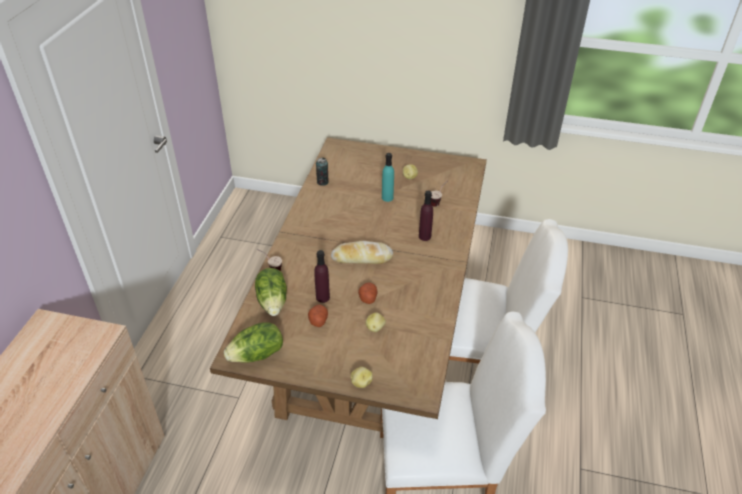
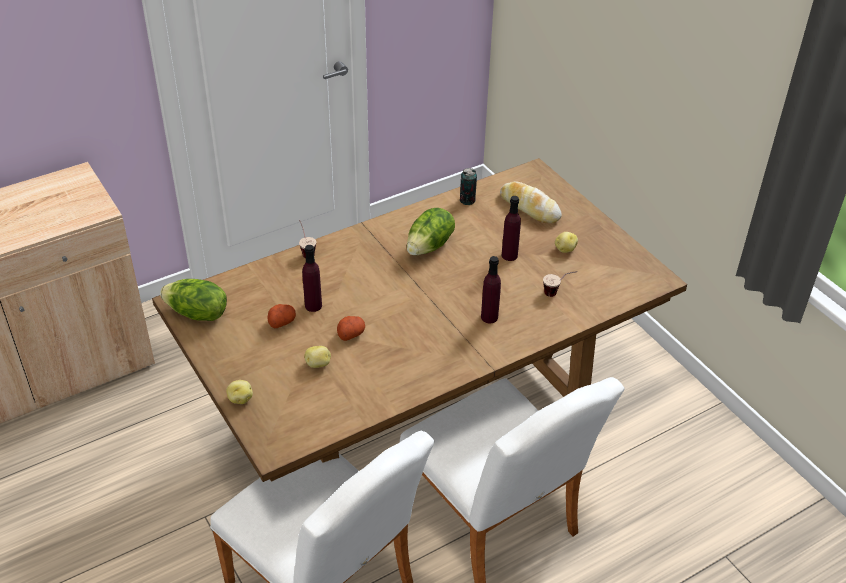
camera: 45 degrees right, 0 degrees up
(273, 301) = (269, 280): lettuce -> lettuce (430, 246)
(362, 258) = (398, 295): bread -> bread (529, 207)
(387, 198) = (509, 255): turquoise bottle -> purple bottle

